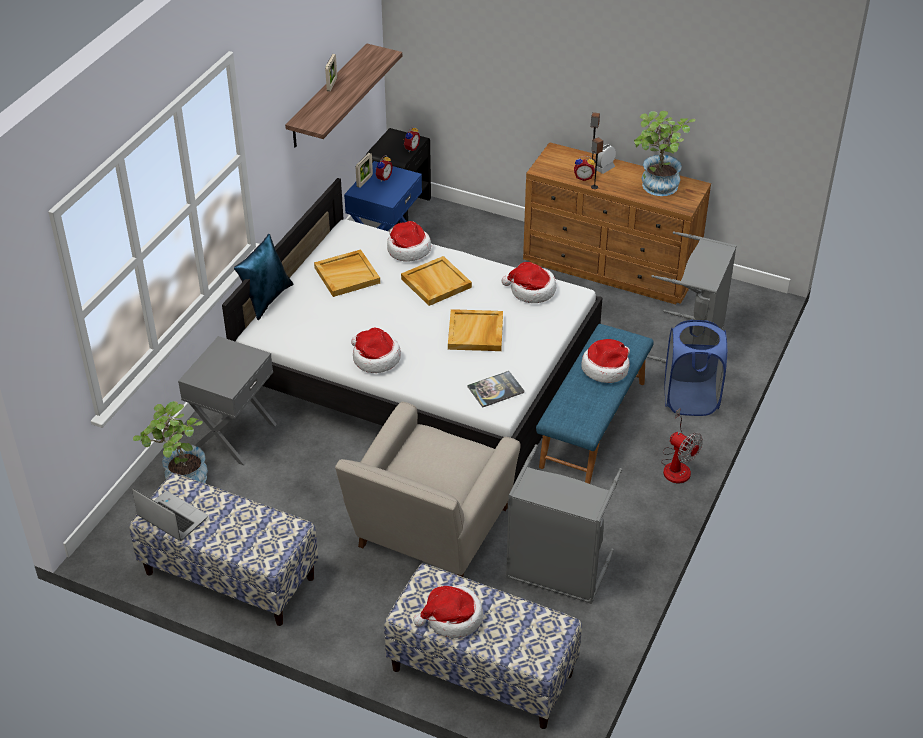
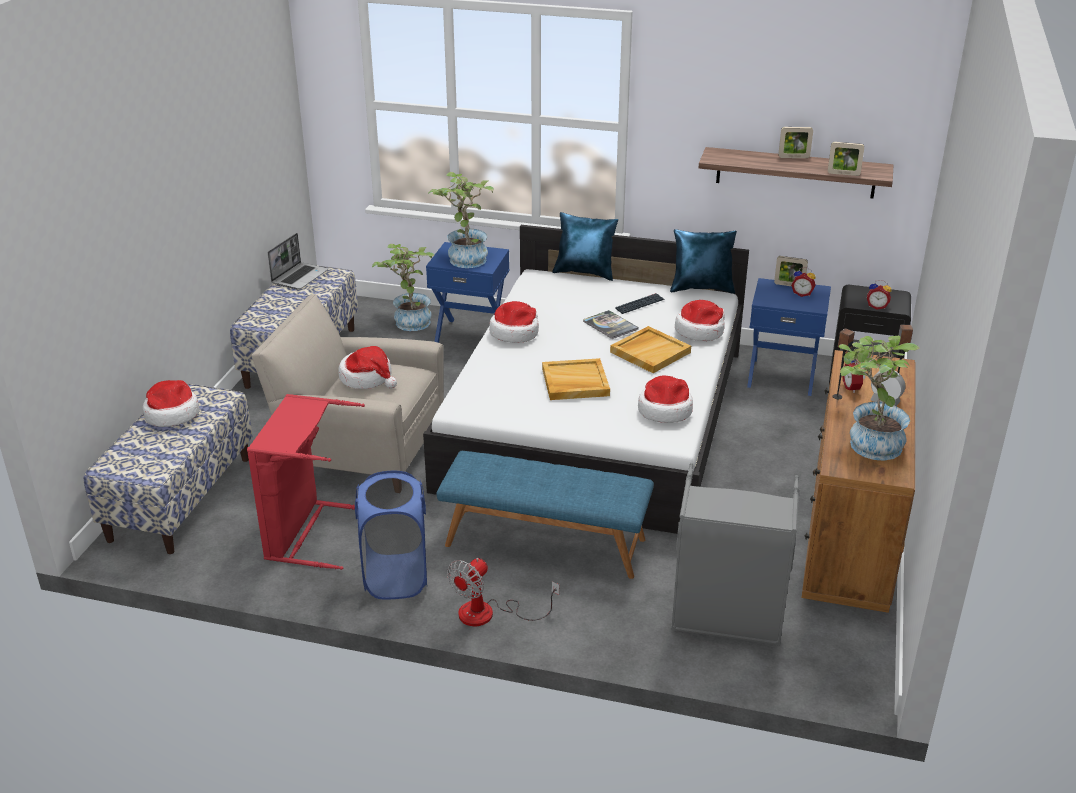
camera: 80 degrees right, 10 degrees down
(225, 368) = (465, 257): none -> potted plant
(233, 435) = (471, 335): grey nightstand -> blue nightstand
(328, 234) = (702, 288): none -> blue pillow
(347, 275) = (640, 304): beige tray -> keyboard
(378, 69) = (843, 174): none -> picture frame
(495, 390) = (486, 402): book -> book (610, 325)
(556, 573) = (308, 533): grey laundry basket -> red laundry basket
(606, 368) = (562, 485): hat -> hat (367, 378)
(690, 399) = (615, 620): blue laundry basket -> blue laundry basket (396, 577)

